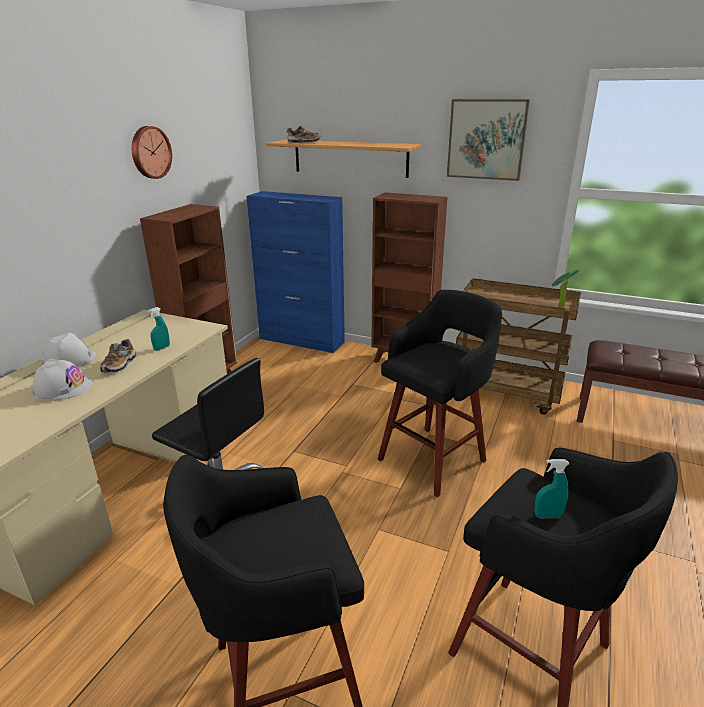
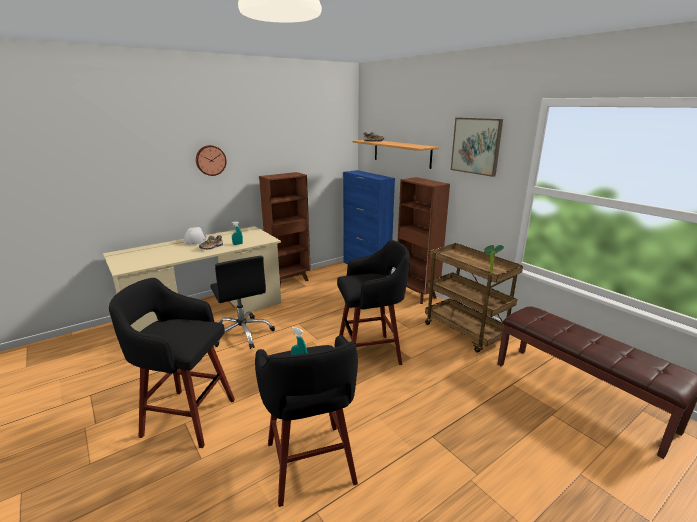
camera: 30 degrees right, 5 degrees down
(62, 388) = (179, 251): white hard hat -> none
(150, 152) = (273, 141): wall clock -> wall clock (210, 160)

